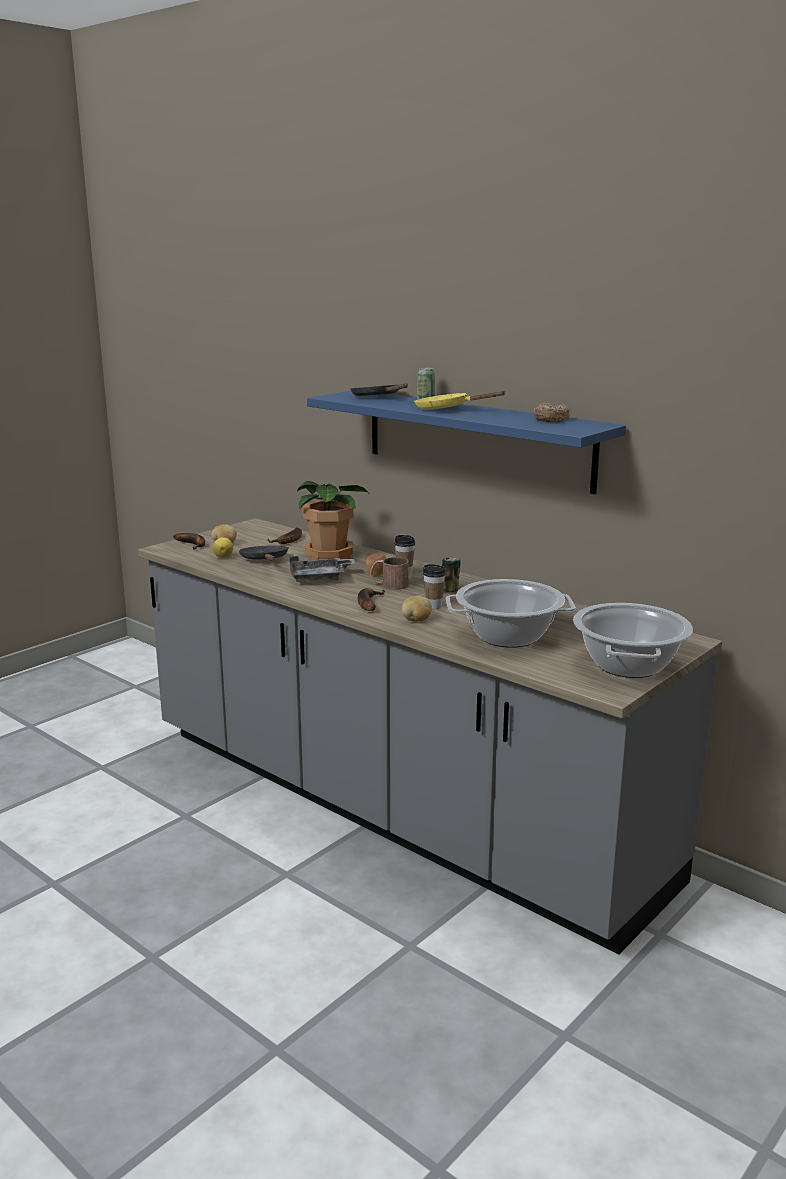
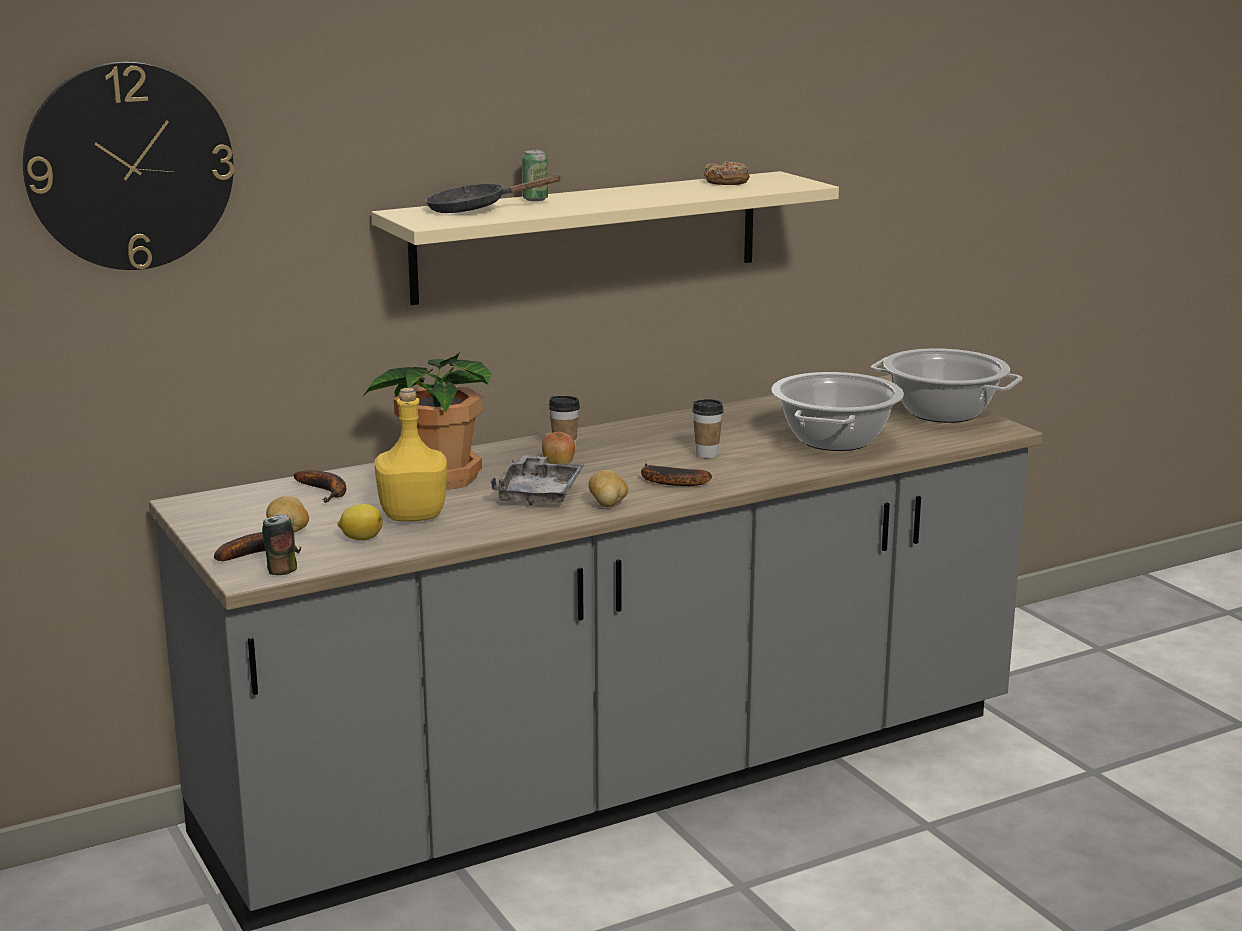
camera: 70 degrees left, 0 degrees up
(259, 340) = (129, 166): none -> wall clock
(265, 560) = (414, 515): black frying pan -> yellow bottle
(389, 585) = (605, 464): brown mug -> none
(416, 620) = (752, 468): potato -> potato (608, 505)
(448, 409) = (611, 199): yellow frying pan -> none
(450, 590) = (656, 440): can -> can (281, 571)
(476, 439) = (588, 236): blue shelf -> beige shelf

